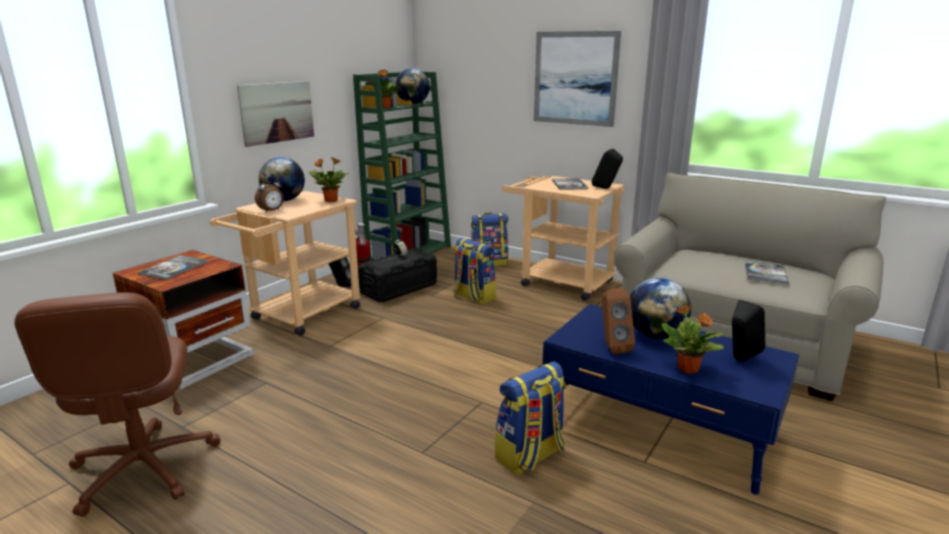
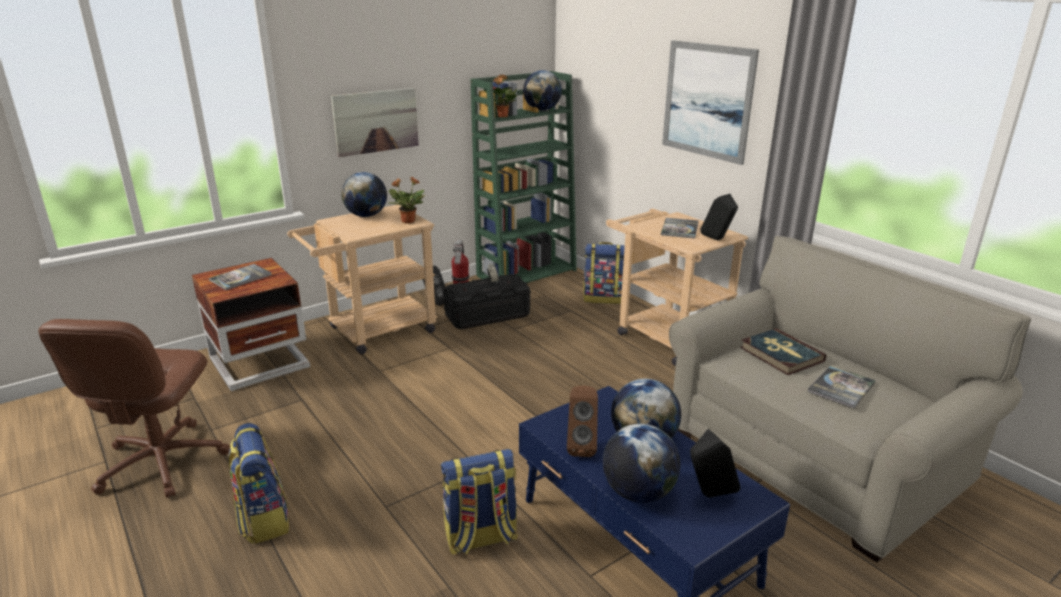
camera: 20 degrees right, 5 degrees up
(272, 211) = (343, 229): alarm clock -> none
(473, 297) = (555, 339): backpack -> backpack (263, 519)
(688, 369) = (638, 493): potted plant -> globe
(704, 260) = (781, 354): none -> book

